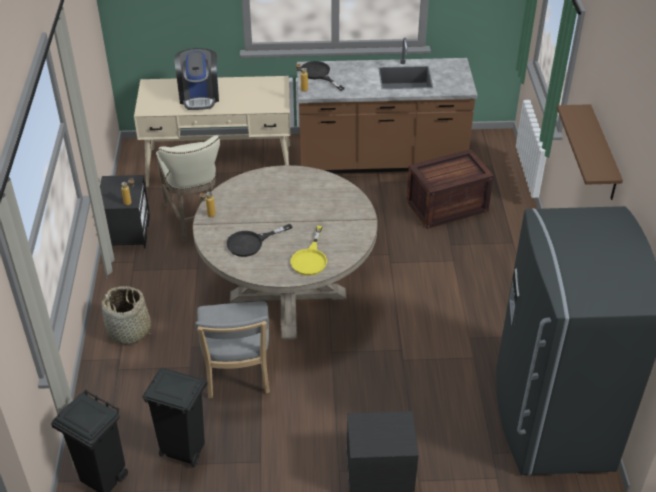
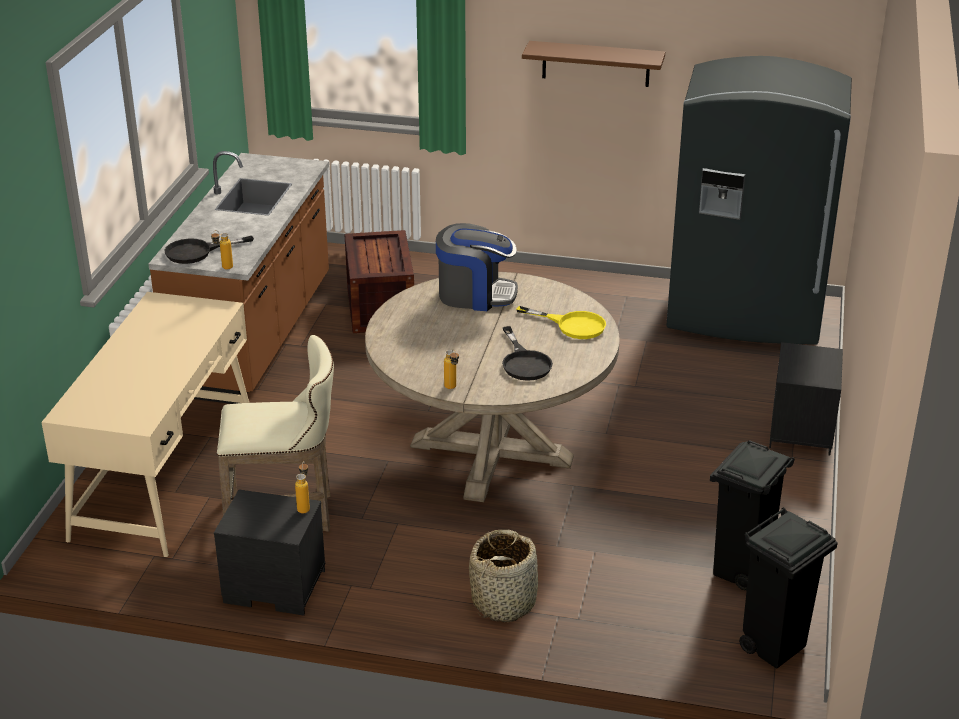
camera: 75 degrees left, 10 degrees down
(199, 96) = (142, 370): coffee machine -> coffee machine (475, 294)
(237, 374) = (621, 512): grey chair -> none

